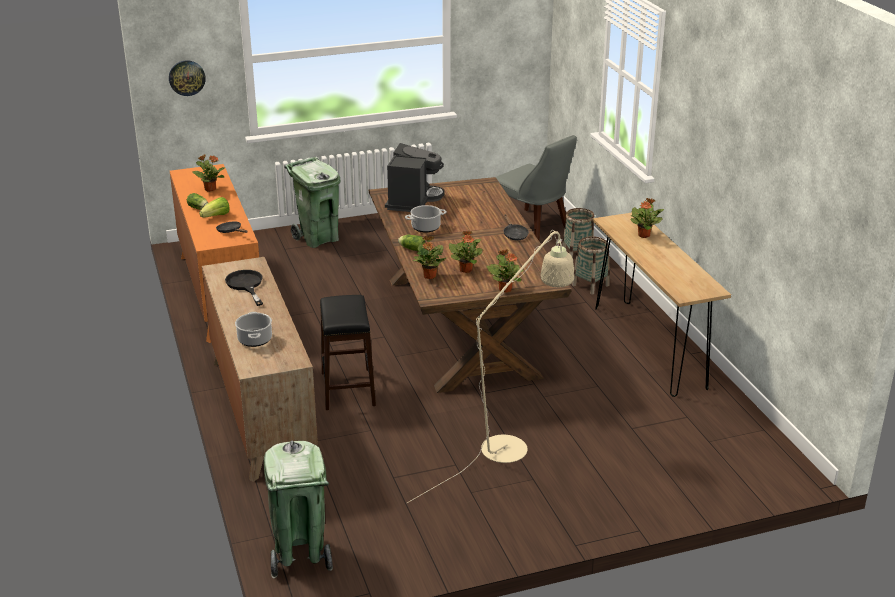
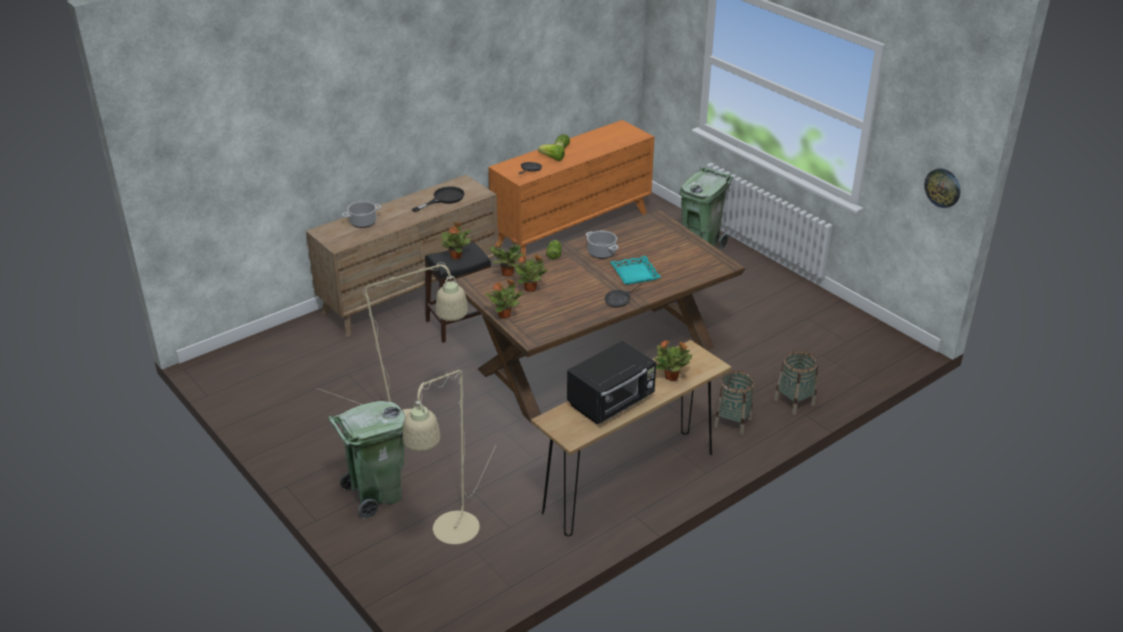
camera: 70 degrees right, 5 degrees up
(187, 77) = (666, 51): wall clock -> wall clock (943, 187)
(210, 189) = (600, 143): potted plant -> potted plant (456, 256)
(300, 554) = (242, 355): green trash can -> green trash can (376, 495)
(412, 200) = (653, 235): coffee machine -> none
(474, 220) = (635, 274): none -> turquoise tray
(533, 227) = (834, 361): grey chair -> none
(669, 265) = (612, 402): none -> black microwave
(689, 449) = (452, 536): none -> beige floor lamp

